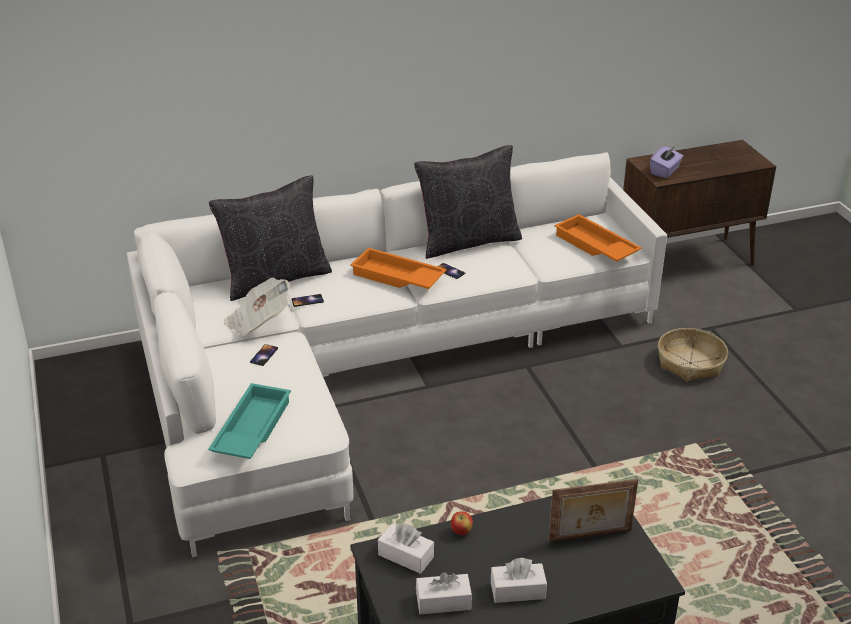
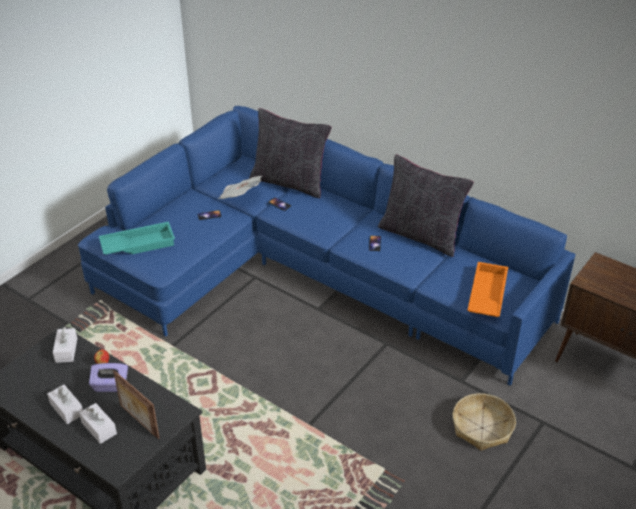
camera: 55 degrees right, 5 degrees up
(367, 367) = (311, 274): white sofa -> blue sofa
(396, 277) = (342, 225): orange tray -> none
(443, 601) = (38, 382): white tissue box -> white tissue box (99, 428)
(665, 171) = (600, 279): purple tissue box -> purple tissue box (110, 386)

